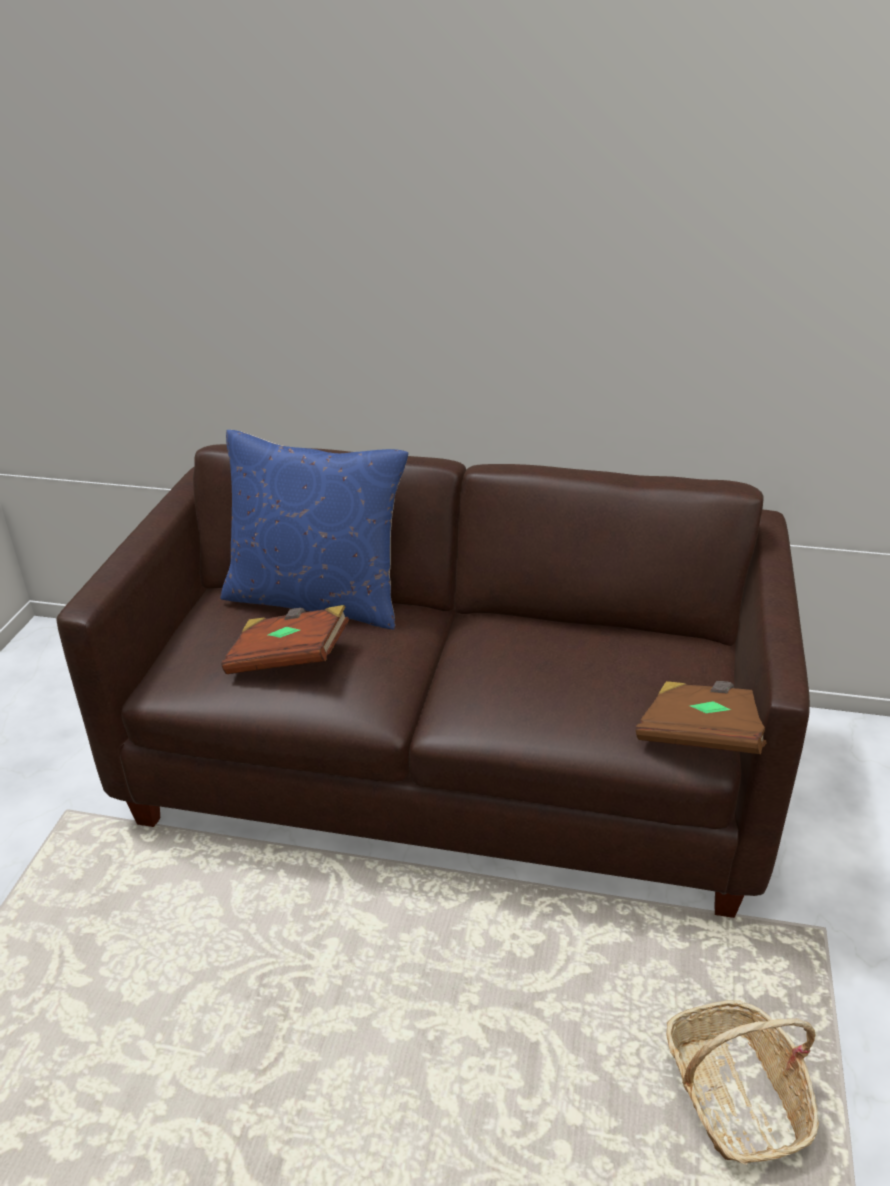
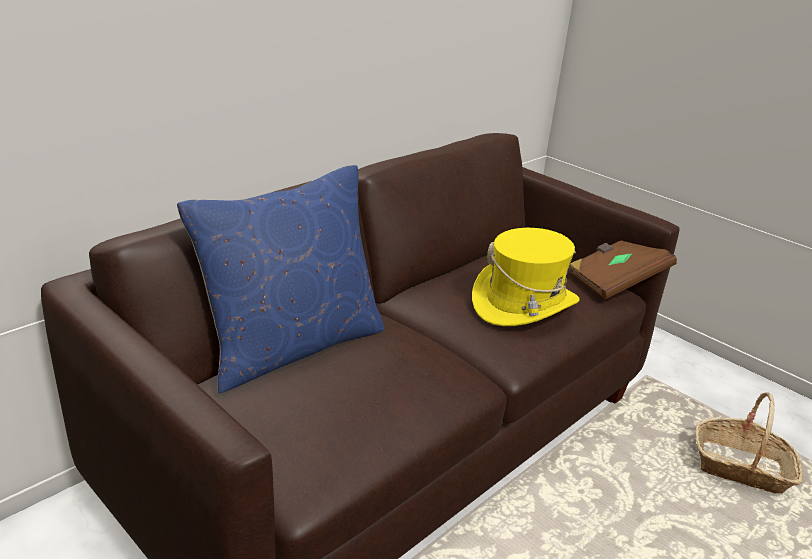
camera: 60 degrees left, 5 degrees down
(289, 659) = (367, 391): brown book -> none
(547, 687) = (524, 304): none -> yellow hat

